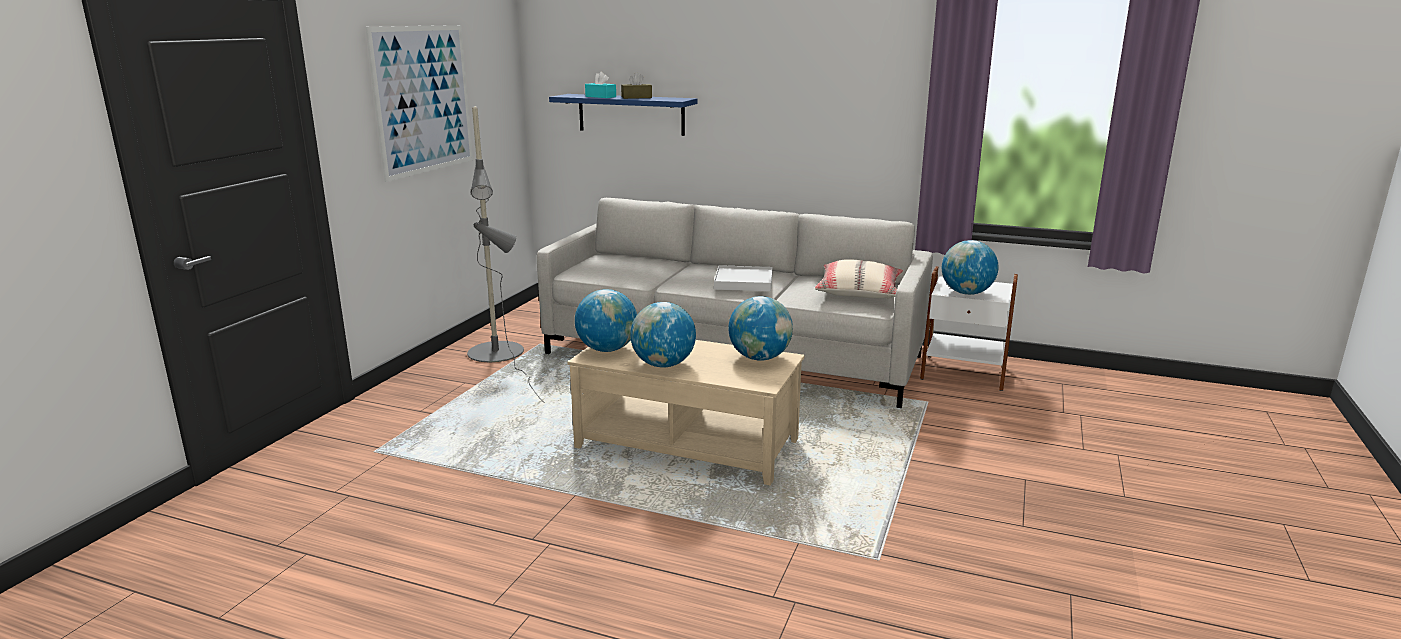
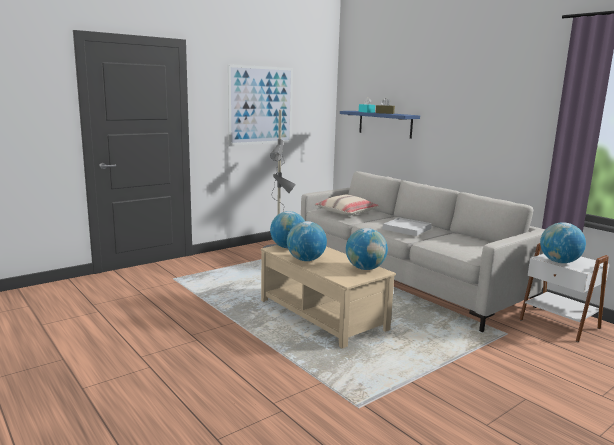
camera: 30 degrees right, 5 degrees down
(859, 292) = (475, 247): beige pillow -> beige pillow (346, 212)

